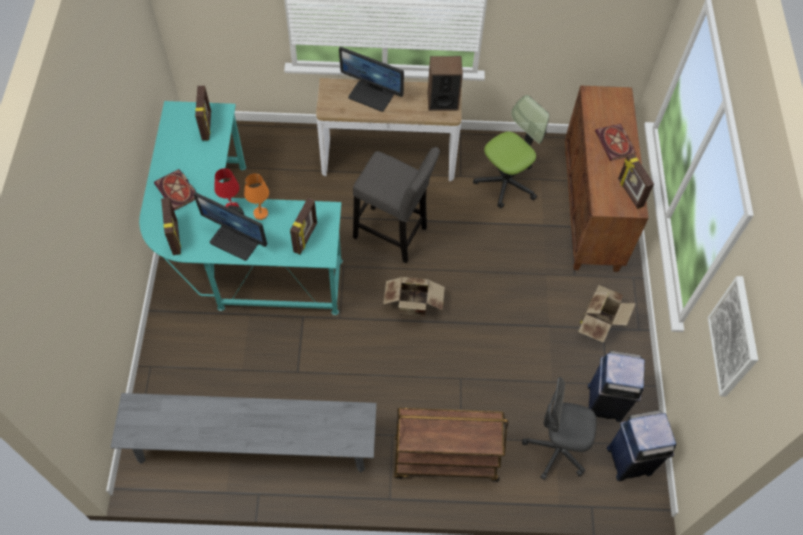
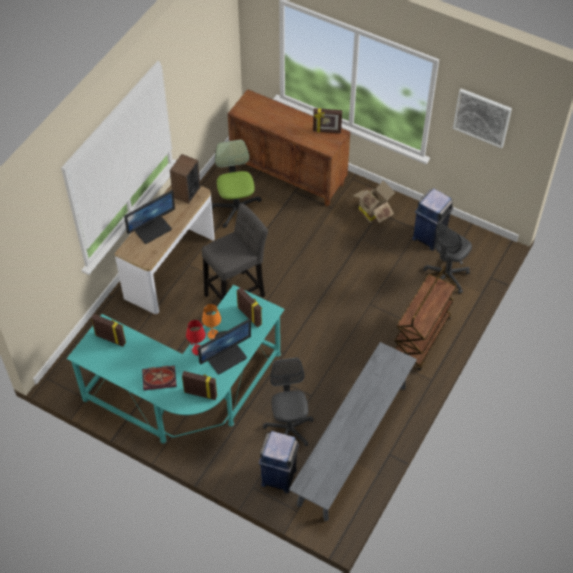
camera: 60 degrees left, 5 degrees down
(241, 369) = (289, 429): none -> grey office chair
(413, 306) = (301, 306): cardboard box -> none
(616, 144) = (286, 119): book -> none
(630, 460) = (472, 244): blue trash can -> blue trash can (279, 476)

